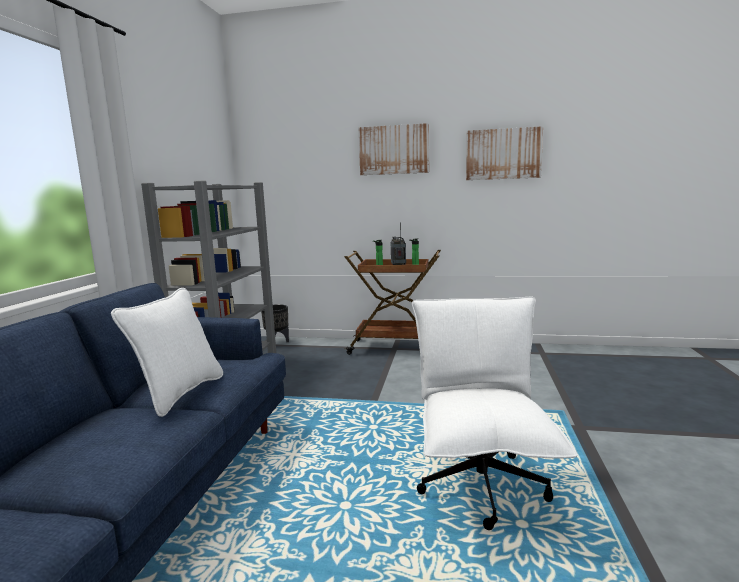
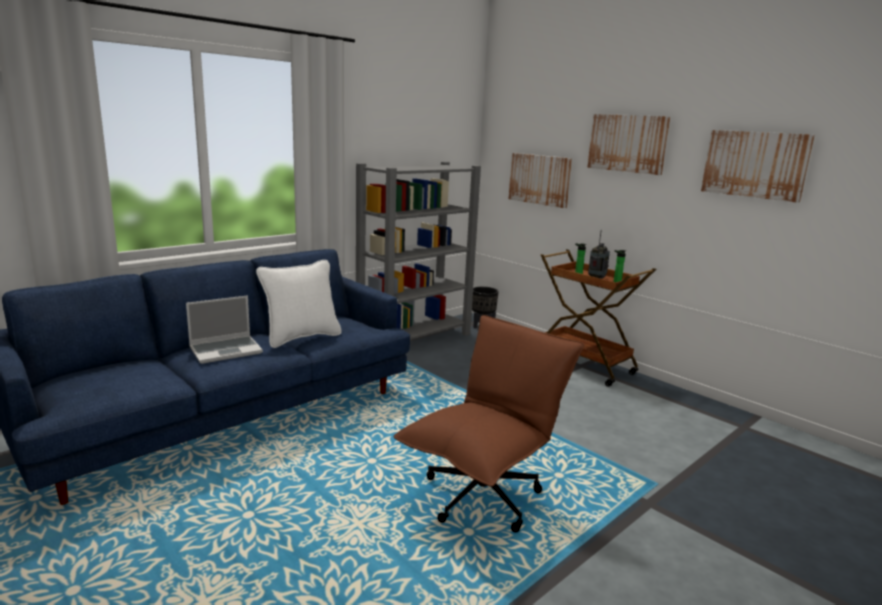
camera: 35 degrees right, 5 degrees up
(96, 443) = (226, 350): none -> laptop
(310, 193) = (539, 179): none -> picture
(481, 486) = (480, 497): white office chair -> brown office chair

